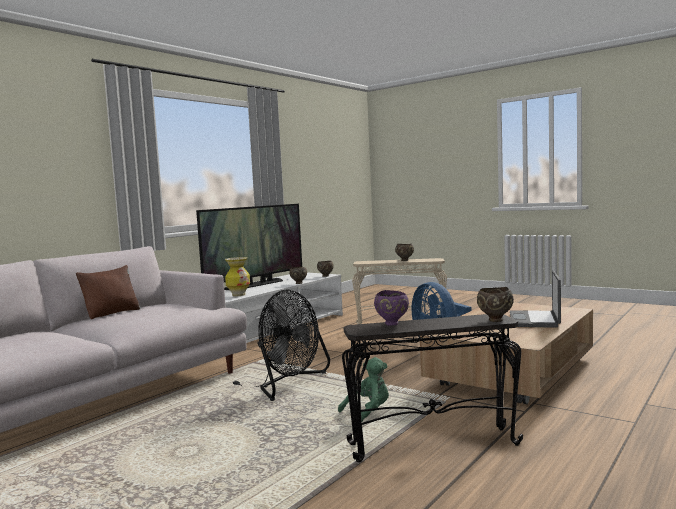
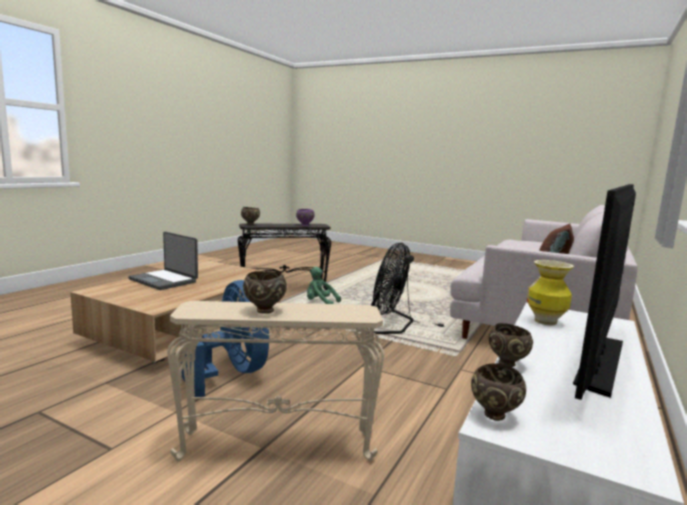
camera: 170 degrees right, 5 degrees up
(368, 413) = (320, 303): green plush toy -> green plush toy turned 60 degrees clockwise
(535, 320) = (164, 280): laptop -> laptop turned 120 degrees clockwise

